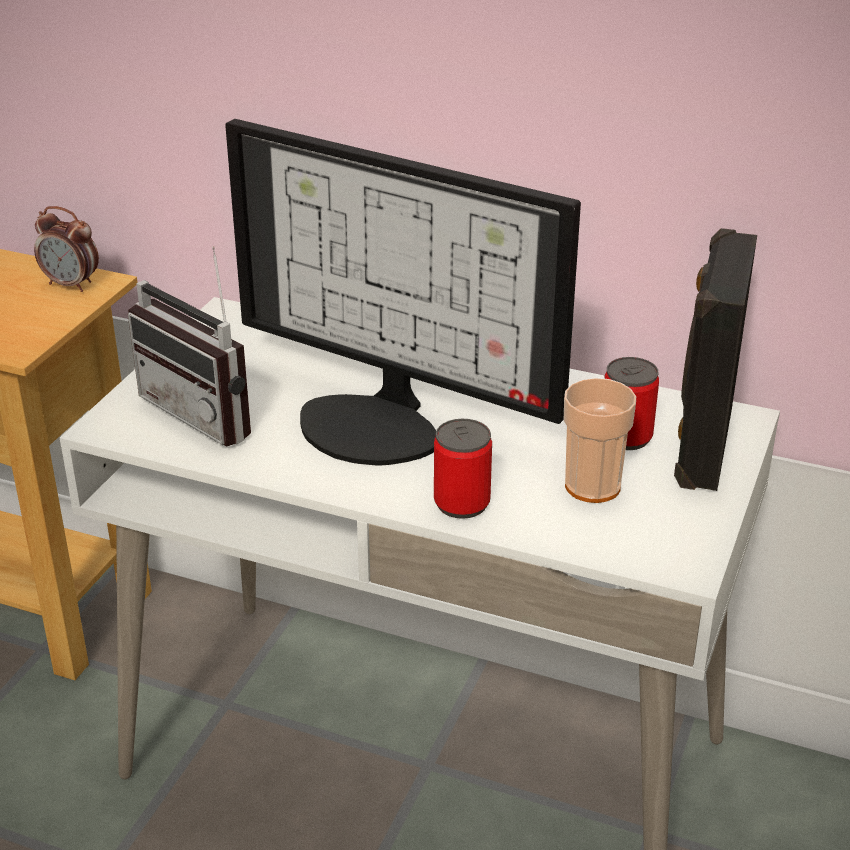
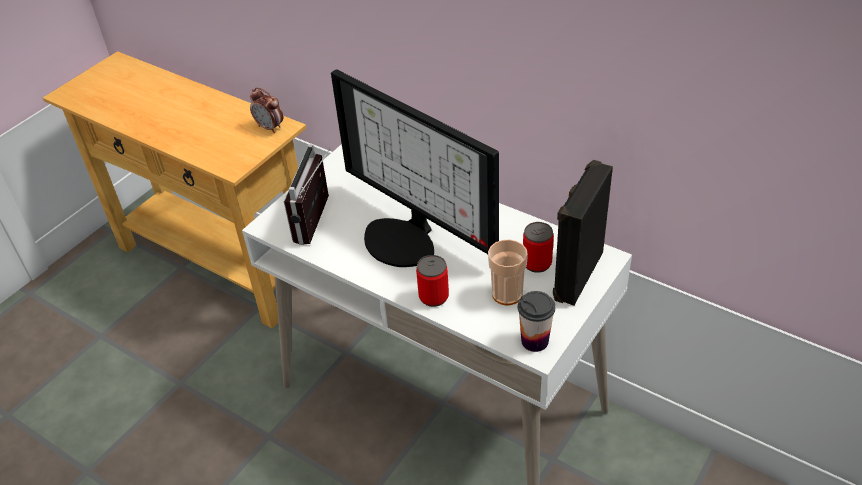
camera: 15 degrees right, 10 degrees up
(209, 411) = (320, 221): radio -> radio turned 45 degrees clockwise
(671, 550) = (534, 341): none -> cup

